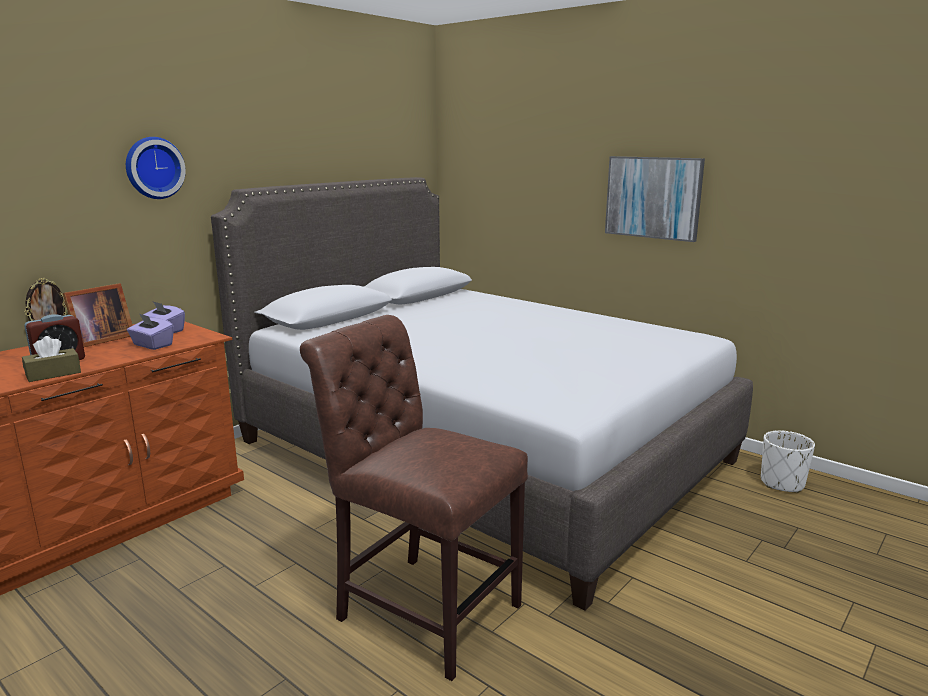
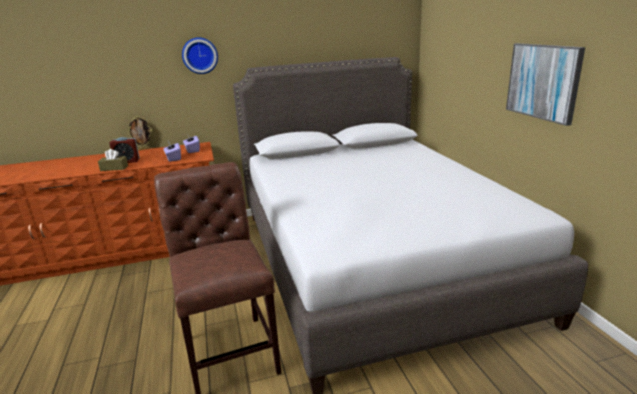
camera: 35 degrees right, 5 degrees up
(99, 340) = (159, 152): picture frame -> none
(782, 483) = (592, 363): white planter -> none

